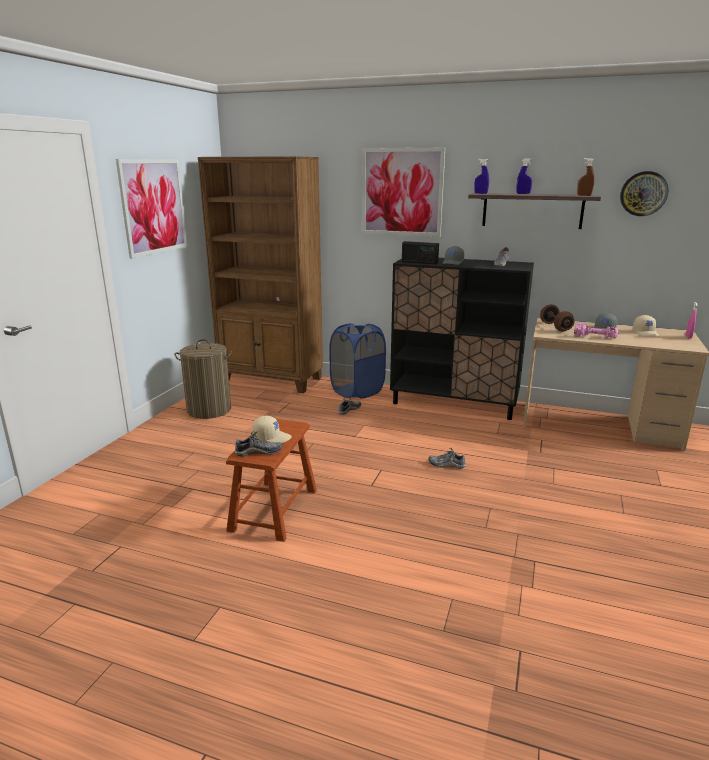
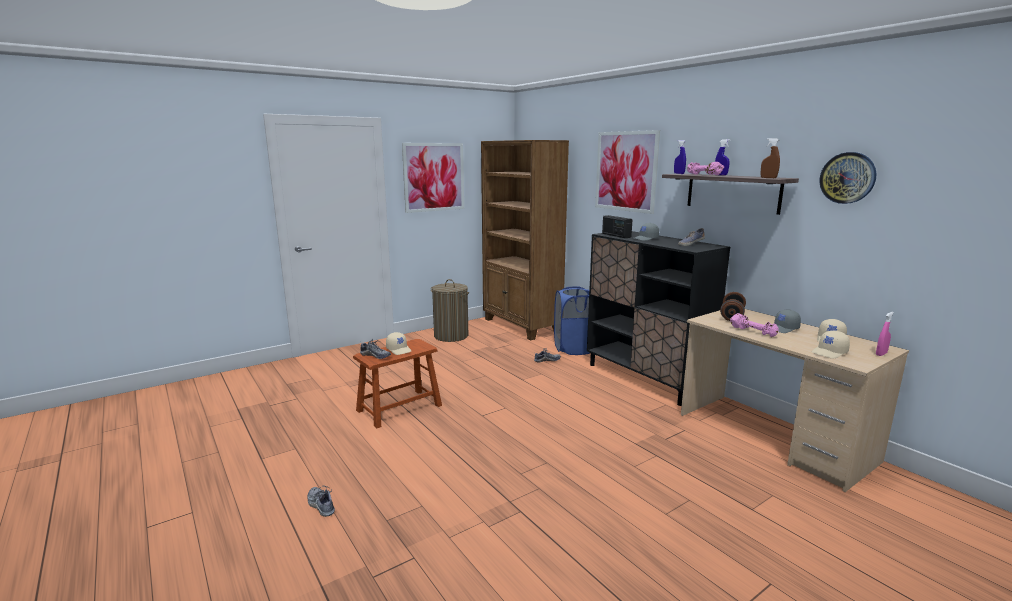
camera: 35 degrees right, 5 degrees down
(446, 465) = (561, 421): shoe -> shoe (321, 505)
(511, 194) = (703, 175): none -> pink dumbbell
(665, 343) = (830, 352): none -> beige cap

